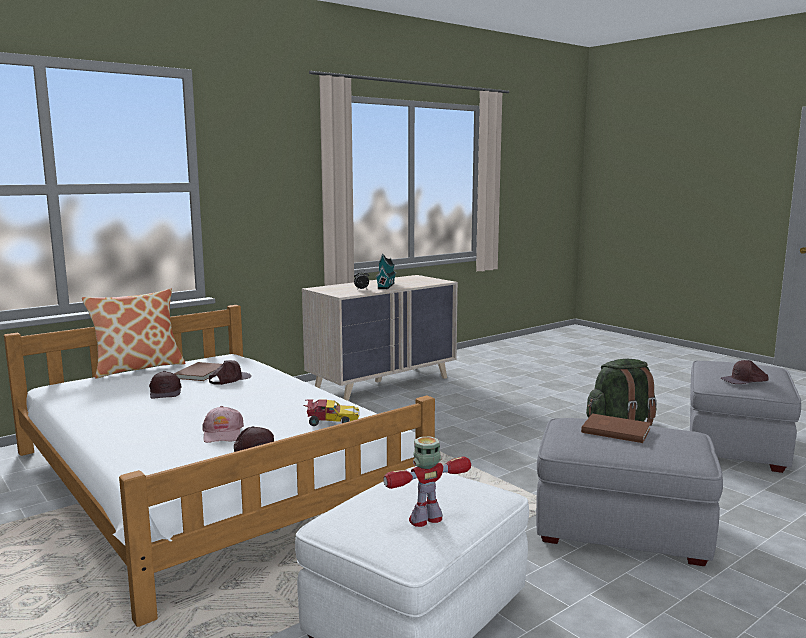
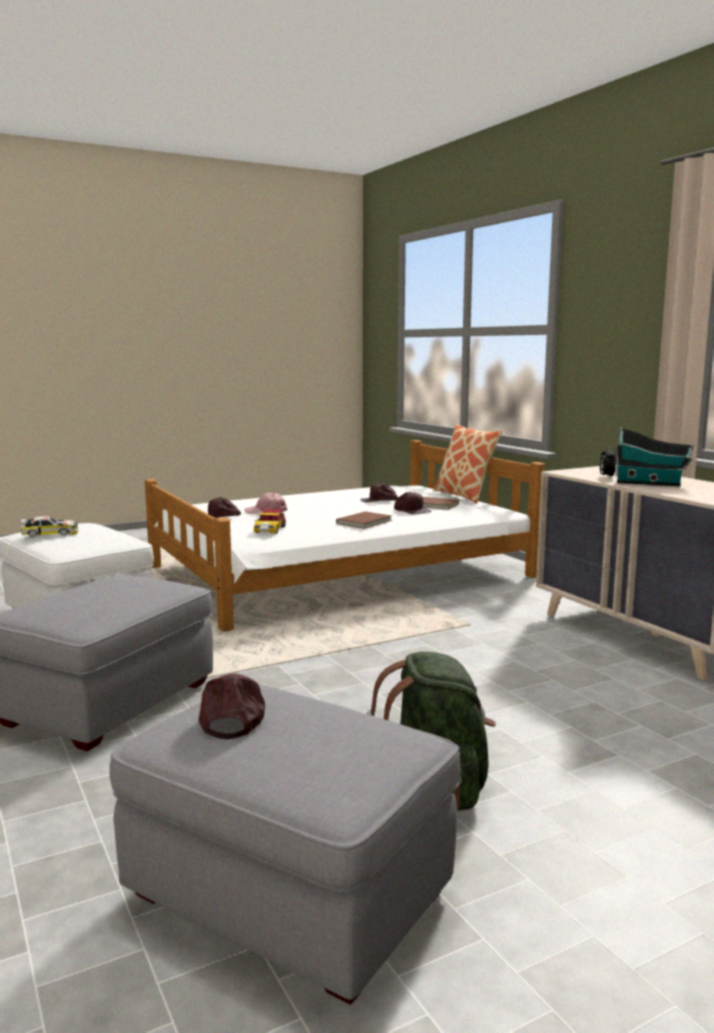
camera: 100 degrees right, 0 degrees up
(426, 520) = (50, 534): toy robot -> toy car
(615, 430) = (124, 593): brown book -> brown book (366, 522)

